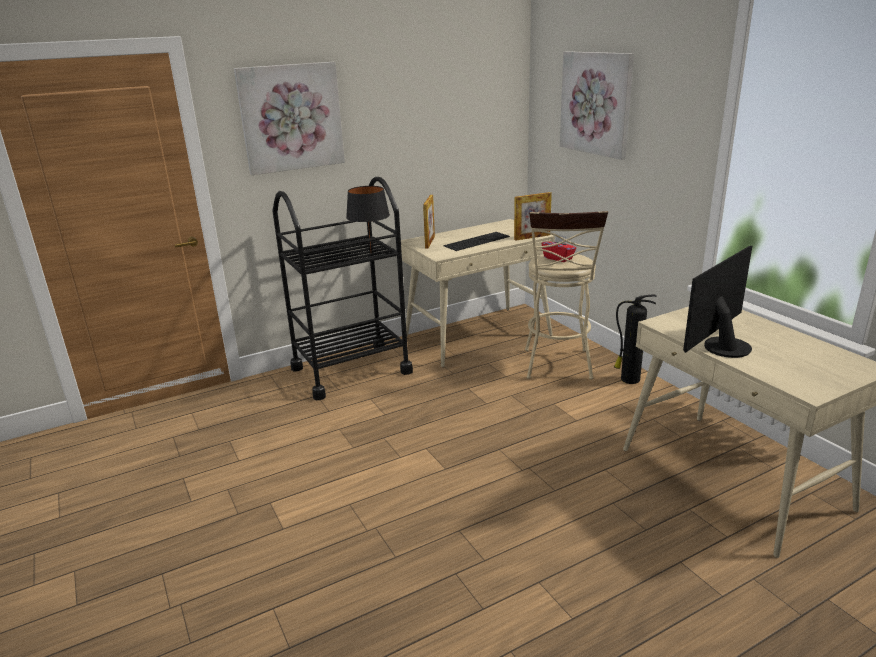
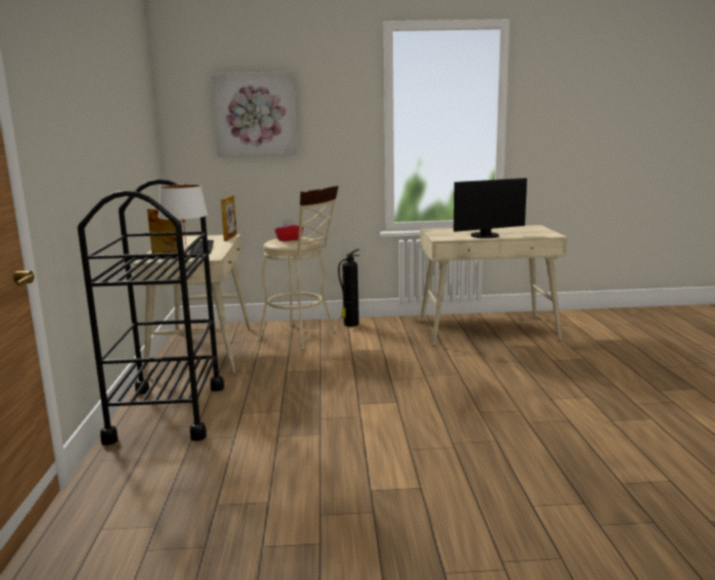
camera: 65 degrees left, 10 degrees down
(291, 117) = (64, 110): picture -> none
(371, 253) = (186, 259): black table lamp -> white table lamp
(721, 346) = (486, 236): monitor -> monitor turned 90 degrees counterclockwise

